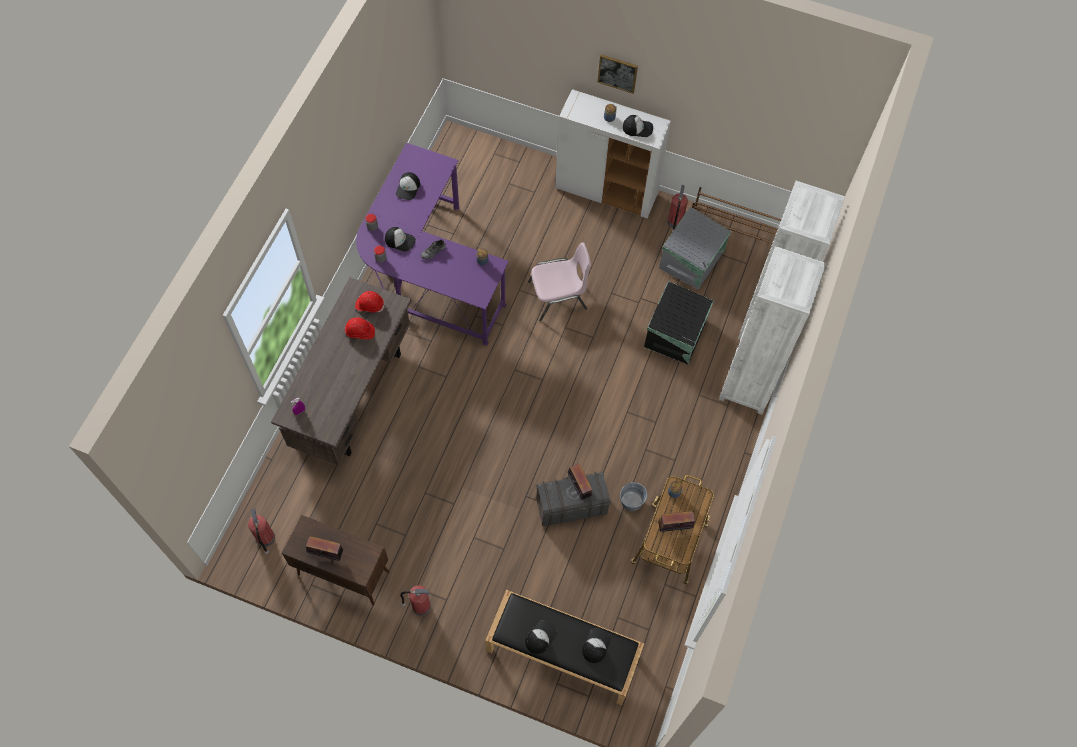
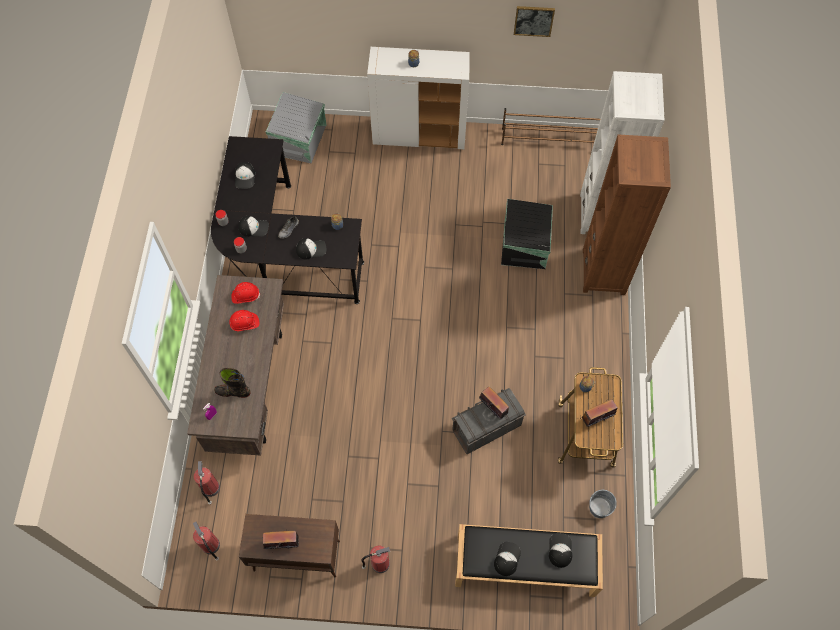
camera: 15 degrees left, 0 degrees up
(327, 395) = (233, 392): none -> black boot
(428, 273) = (282, 253): purple desk -> black desk
(558, 296) = (409, 240): pink chair -> none
(617, 73) = (412, 19): picture -> picture (533, 20)
(631, 501) = (538, 407): grey bucket -> grey bucket (599, 507)
(637, 128) = (442, 66): cap -> cap (311, 249)
(674, 222) = (489, 146): fire extinguisher -> fire extinguisher (211, 489)
(692, 259) = (516, 175): grey storage box -> grey storage box (300, 139)
(748, 384) = (604, 272): white bookcase -> brown bookcase

